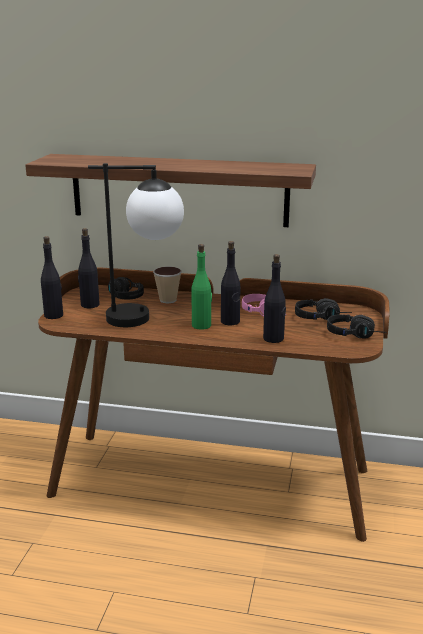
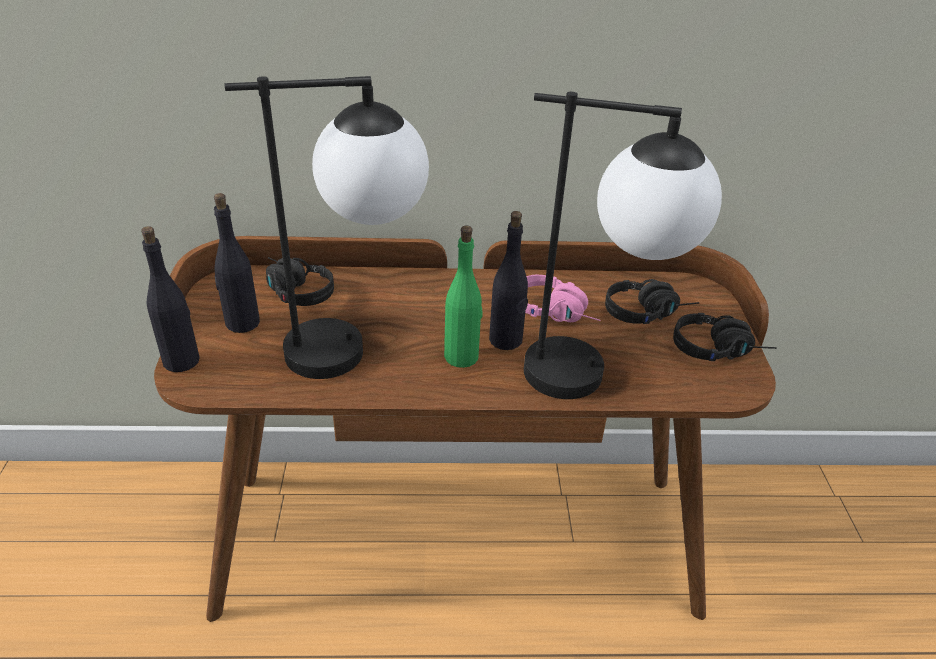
camera: 15 degrees left, 15 degrees up
(168, 300) = (378, 294): cup -> none
(178, 190) = (381, 94): shelf -> none
(273, 339) = (596, 377): black bottle -> table lamp

